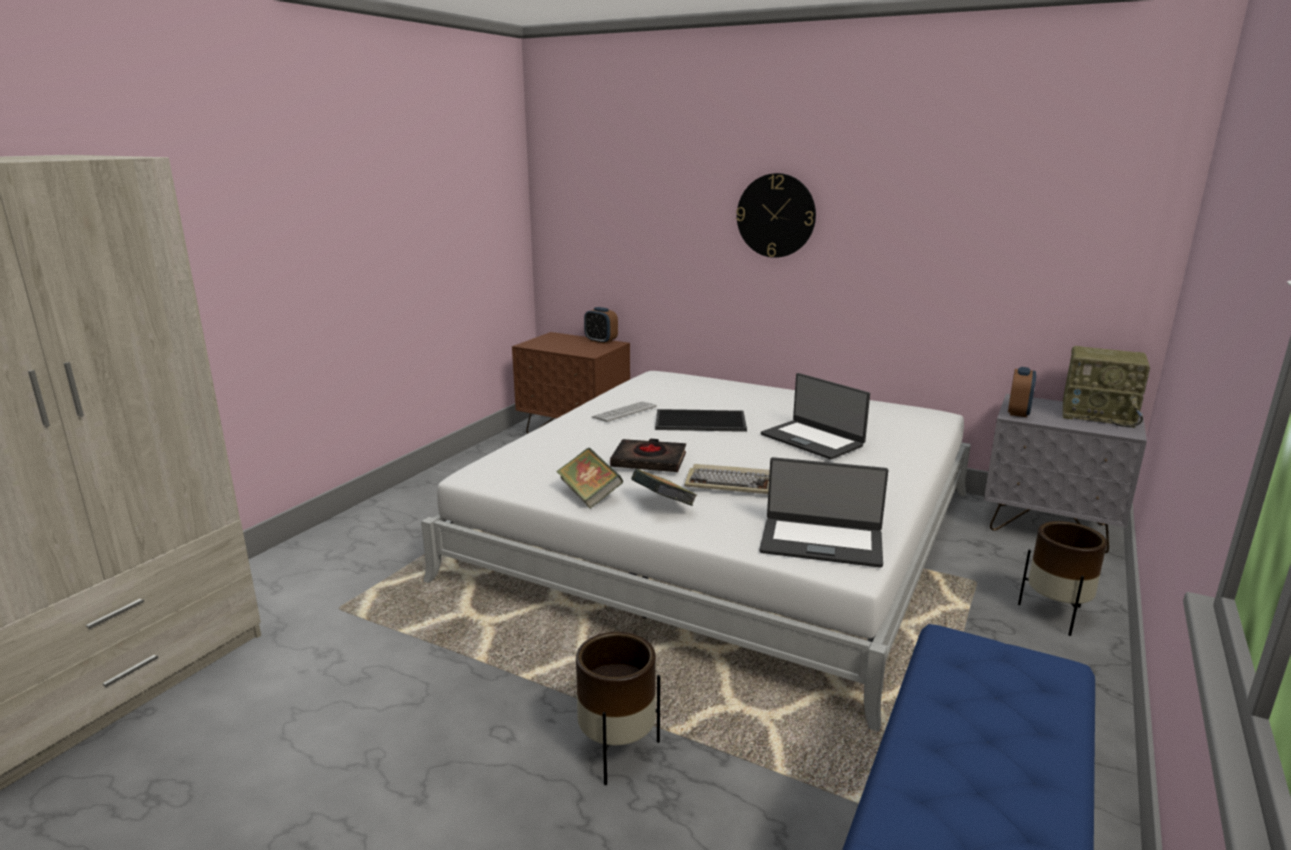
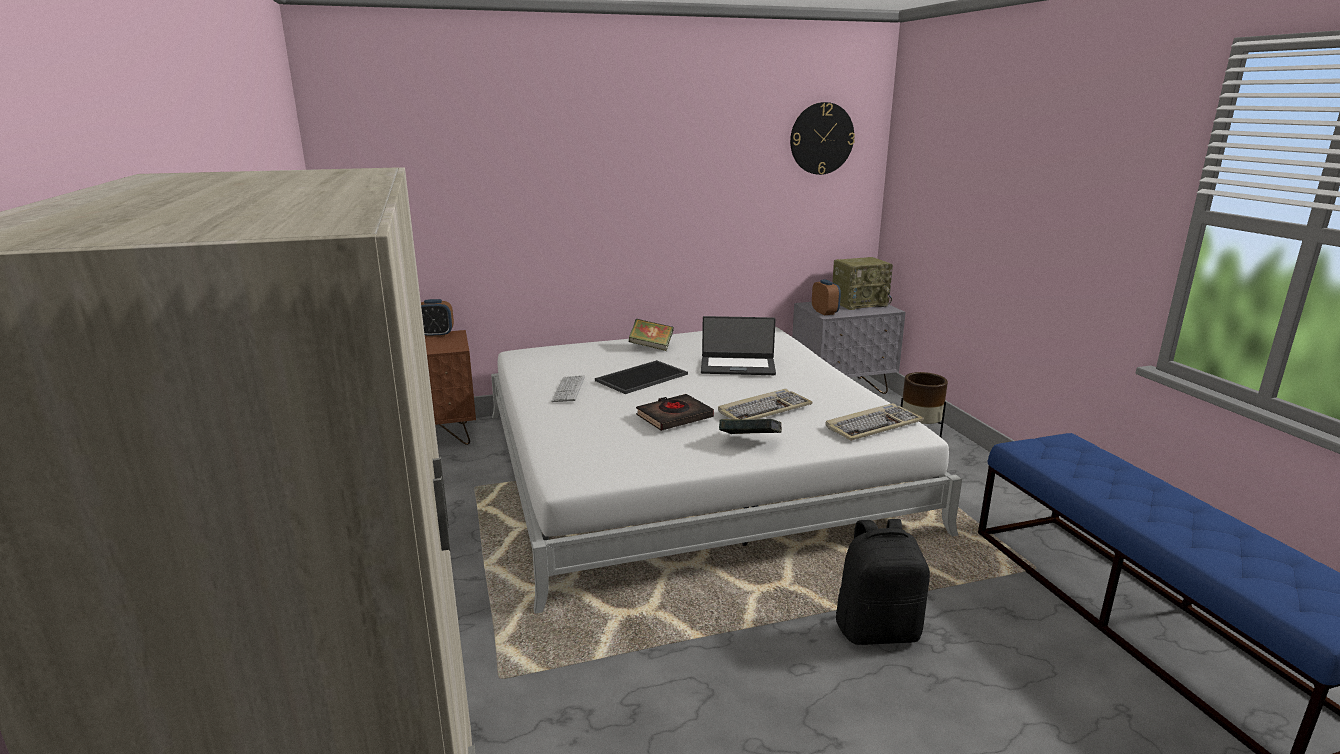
camera: 45 degrees left, 0 degrees up
(589, 495) = (688, 456): book -> book (651, 347)
(617, 751) = (877, 630): brown planter -> black backpack
(776, 215) = (607, 186): wall clock -> wall clock (821, 138)
(821, 542) = (873, 425): laptop -> keyboard

